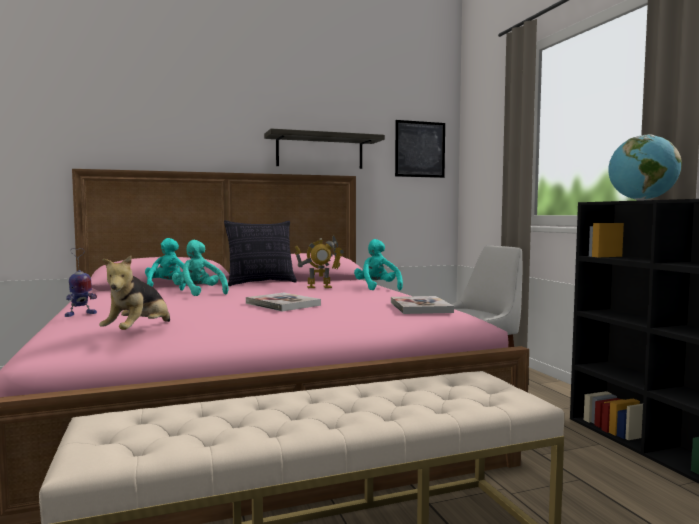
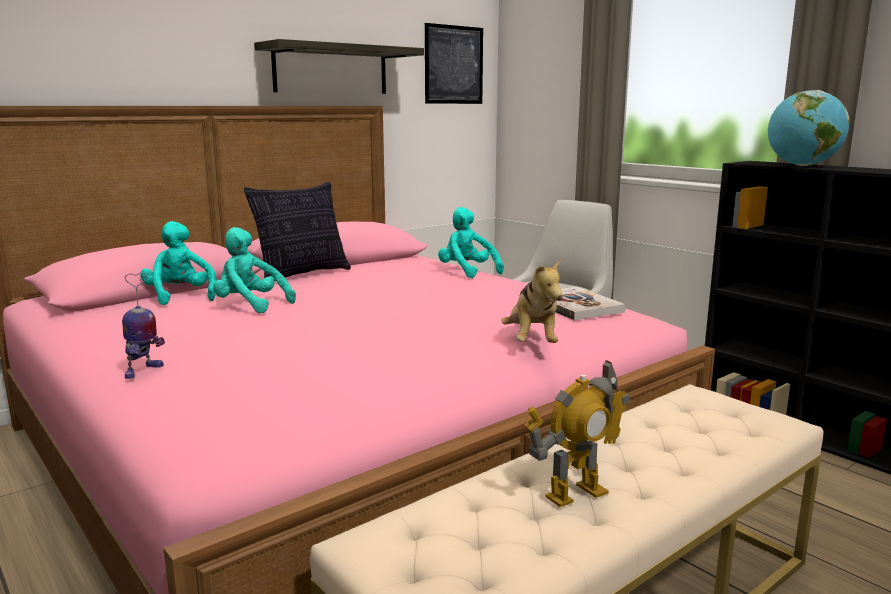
camera: 20 degrees left, 10 degrees up
(138, 332) = (302, 398): plush toy -> plush toy (531, 341)
(282, 304) = (405, 317): book -> none
(319, 287) = (396, 277): toy robot -> toy robot (575, 493)

